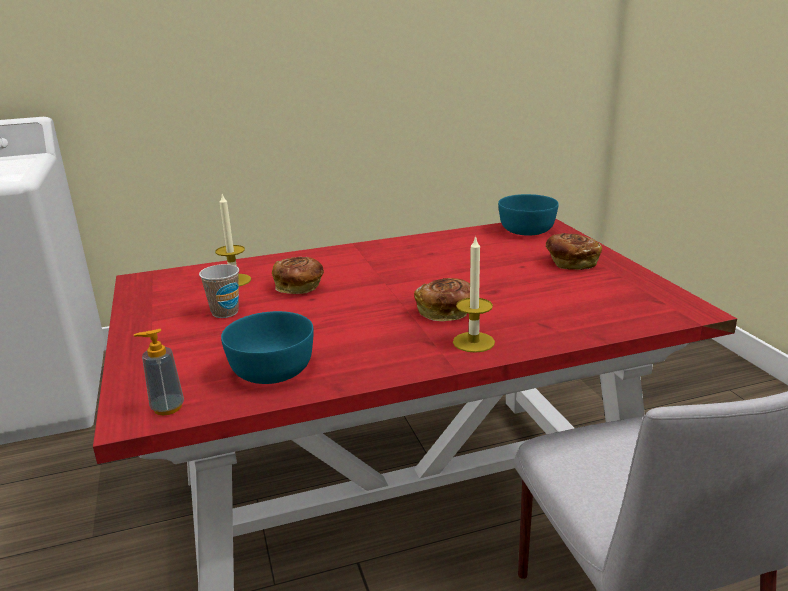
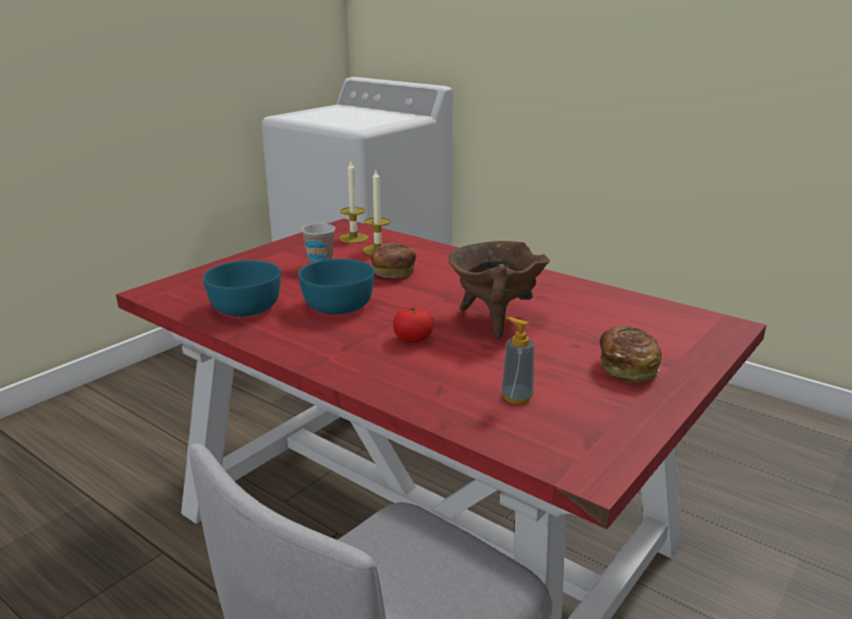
camera: 55 degrees right, 0 degrees up
(167, 408) = (170, 296): soap dispenser -> soap dispenser (516, 397)
(447, 313) = (413, 339): bread -> tomato
(449, 277) = (494, 319): none -> brown cooking pot
(473, 342) = (365, 365): candle -> candle (353, 238)
(525, 230) = (687, 322): turquoise bowl -> turquoise bowl (338, 305)

